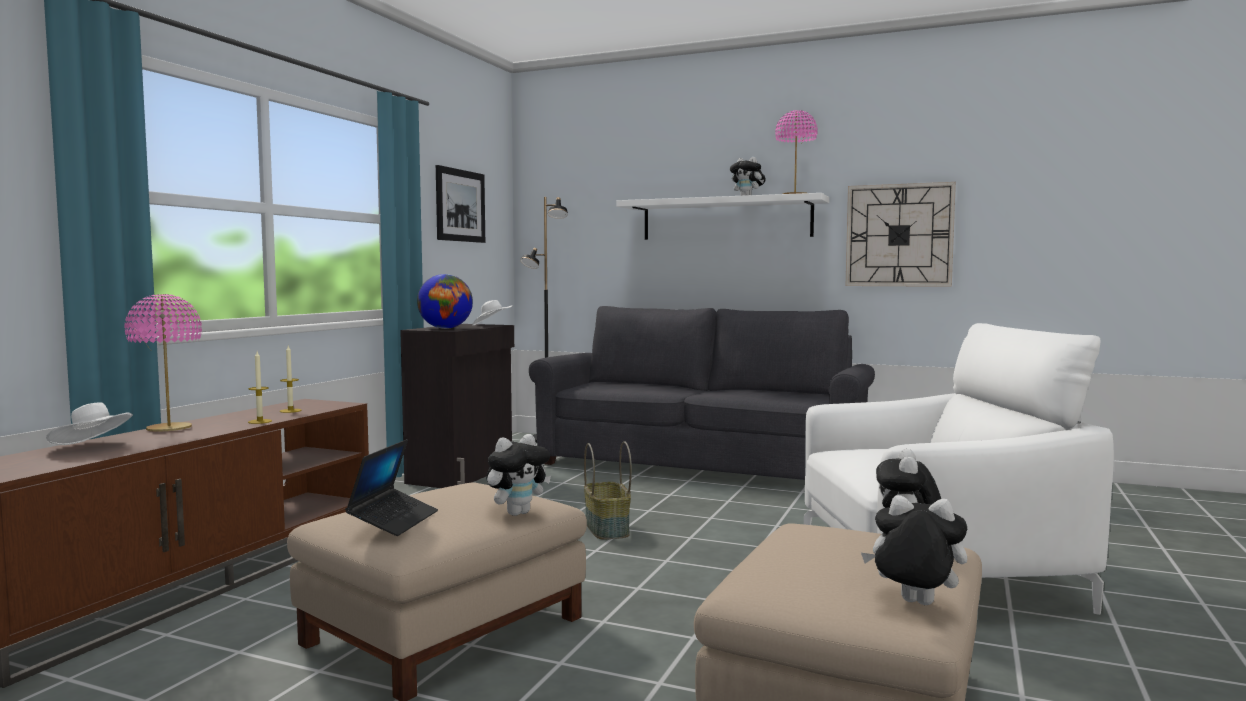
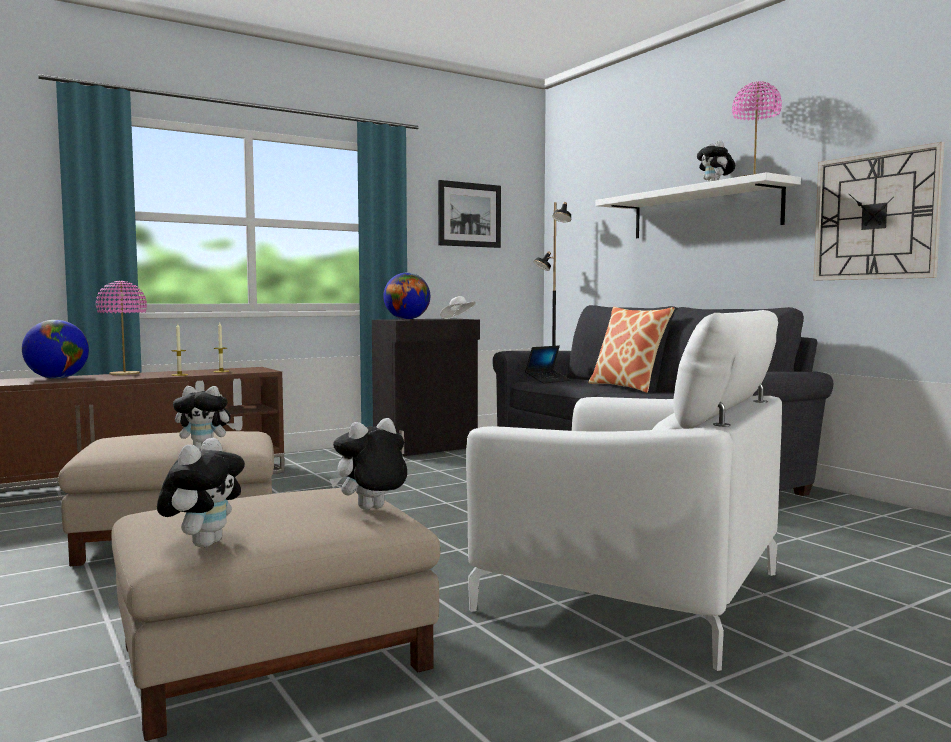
camera: 35 degrees right, 0 degrees up
(93, 447) = (57, 378): white hat -> globe
(394, 521) = (119, 440): laptop -> laptop (547, 381)
(605, 529) = (432, 500): basket -> none
(682, 387) = (628, 387): none -> pillow
(914, 604) = (204, 543): plush toy -> plush toy turned 45 degrees clockwise

